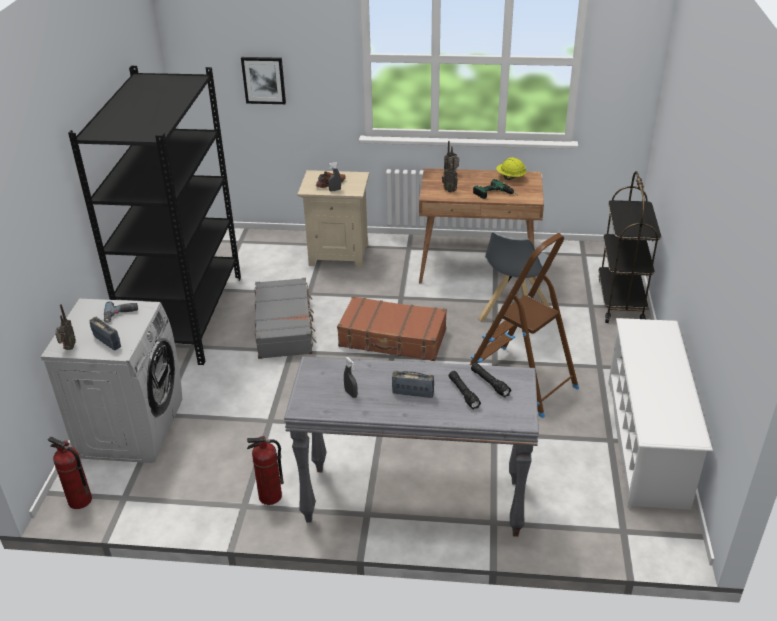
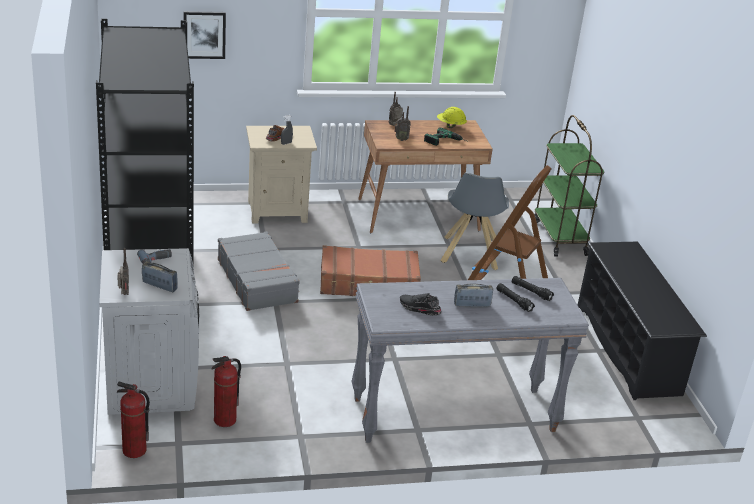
camera: 20 degrees left, 5 degrees down
(270, 497) = (321, 426): fire extinguisher -> fire extinguisher (225, 420)
(351, 393) = (419, 309): grey spray bottle -> black shoe
(621, 300) = (560, 237): black cart -> green cart
(646, 442) = (628, 349): white shoe rack -> black shoe rack

